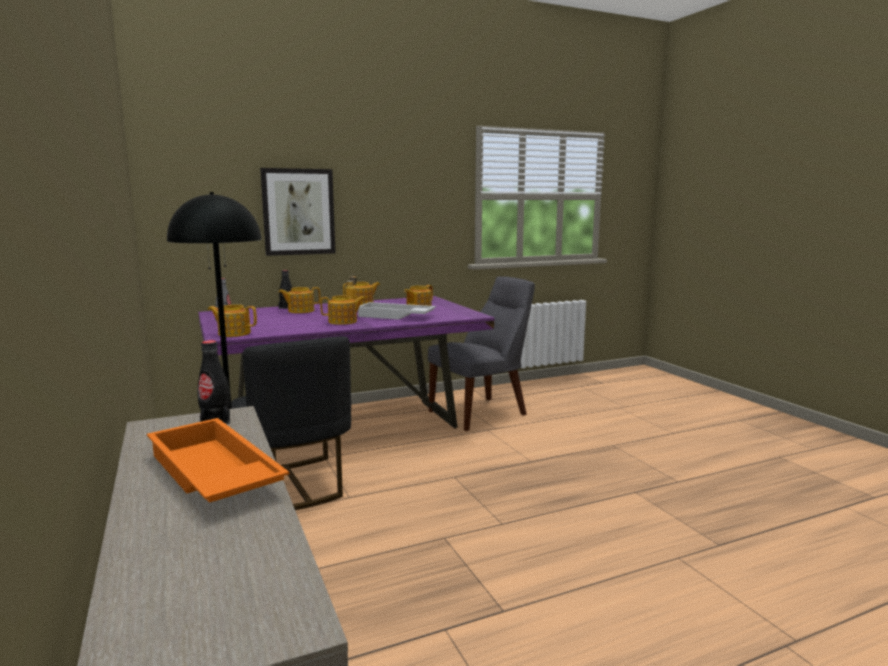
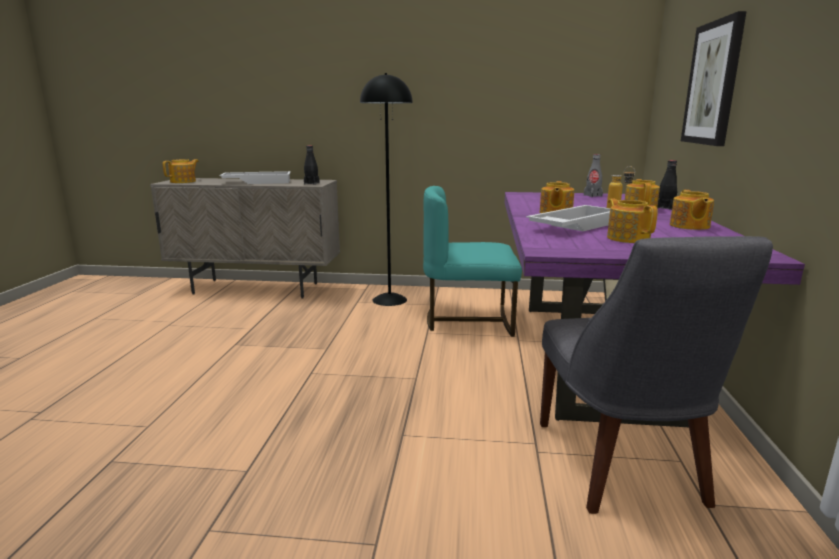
camera: 120 degrees right, 5 degrees up
(211, 475) = (258, 182): orange tray -> white tray
(234, 333) = (529, 195): teapot -> teapot (183, 181)
(295, 485) = (468, 320): black chair -> turquoise chair

